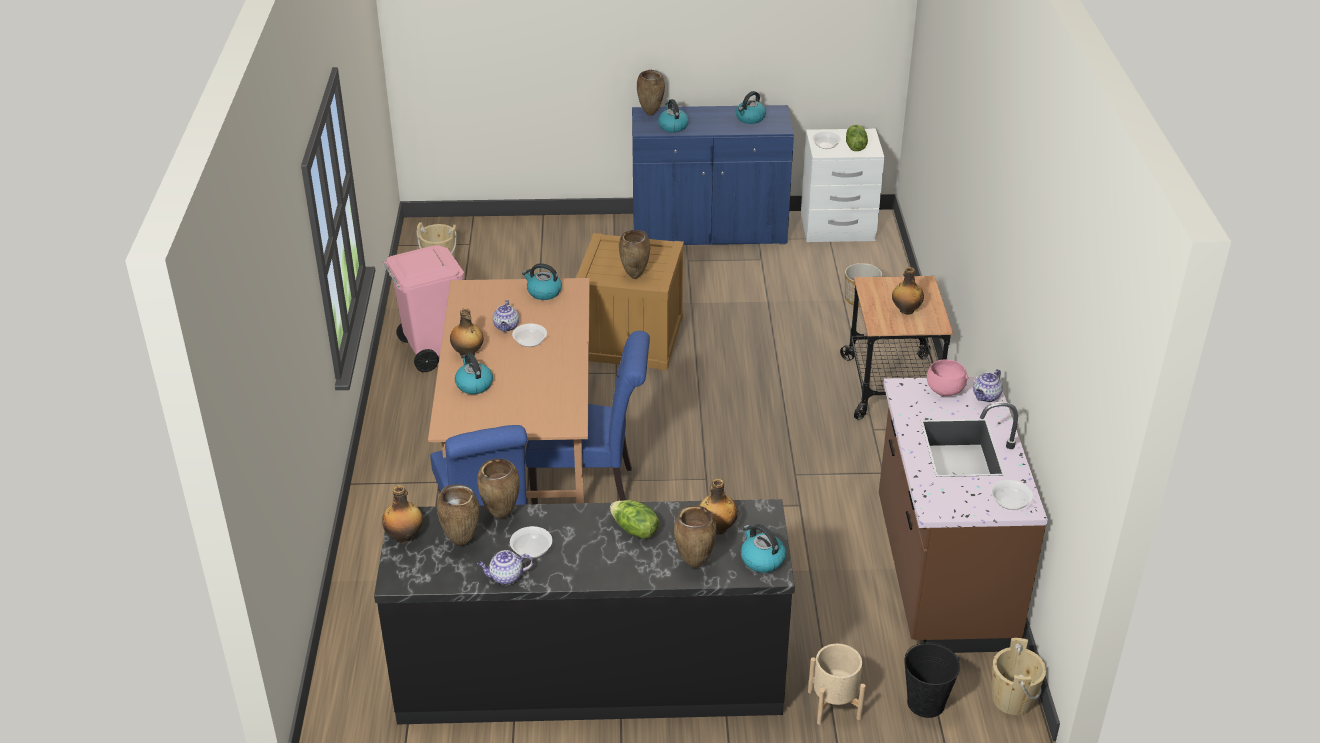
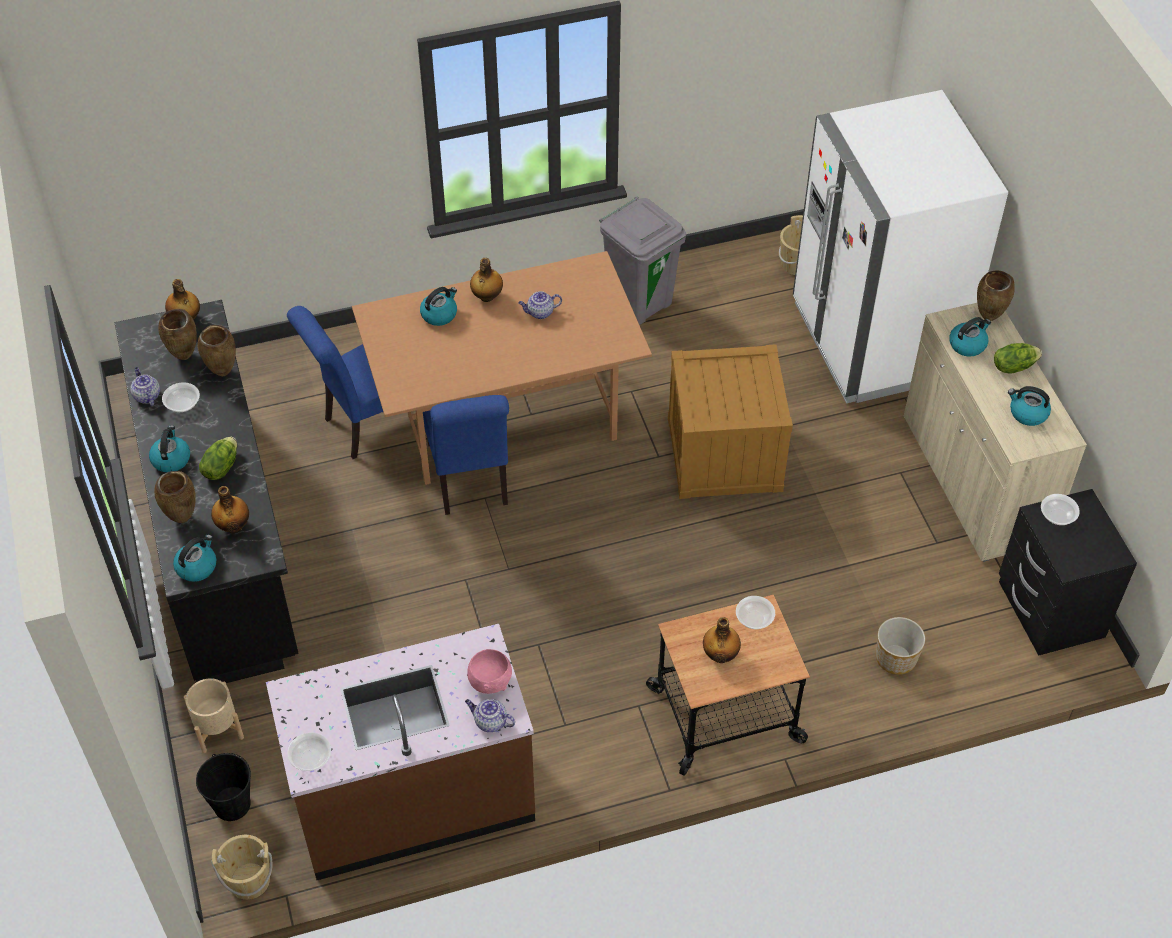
camera: 75 degrees right, 15 degrees up
(431, 351) = (639, 303): pink trash can -> grey trash can
(530, 342) = (520, 336): bowl -> bowl (754, 618)
(543, 292) = (610, 325): kettle -> kettle (171, 459)
(547, 244) = (874, 340): none -> white fridge
(635, 277) = (706, 399): brown vase -> none
(709, 231) = (974, 480): blue cabinet -> beige cabinet
(837, 228) = (1049, 610): white nightstand -> black nightstand
(854, 147) = (1072, 547): lettuce -> lettuce (1013, 366)

